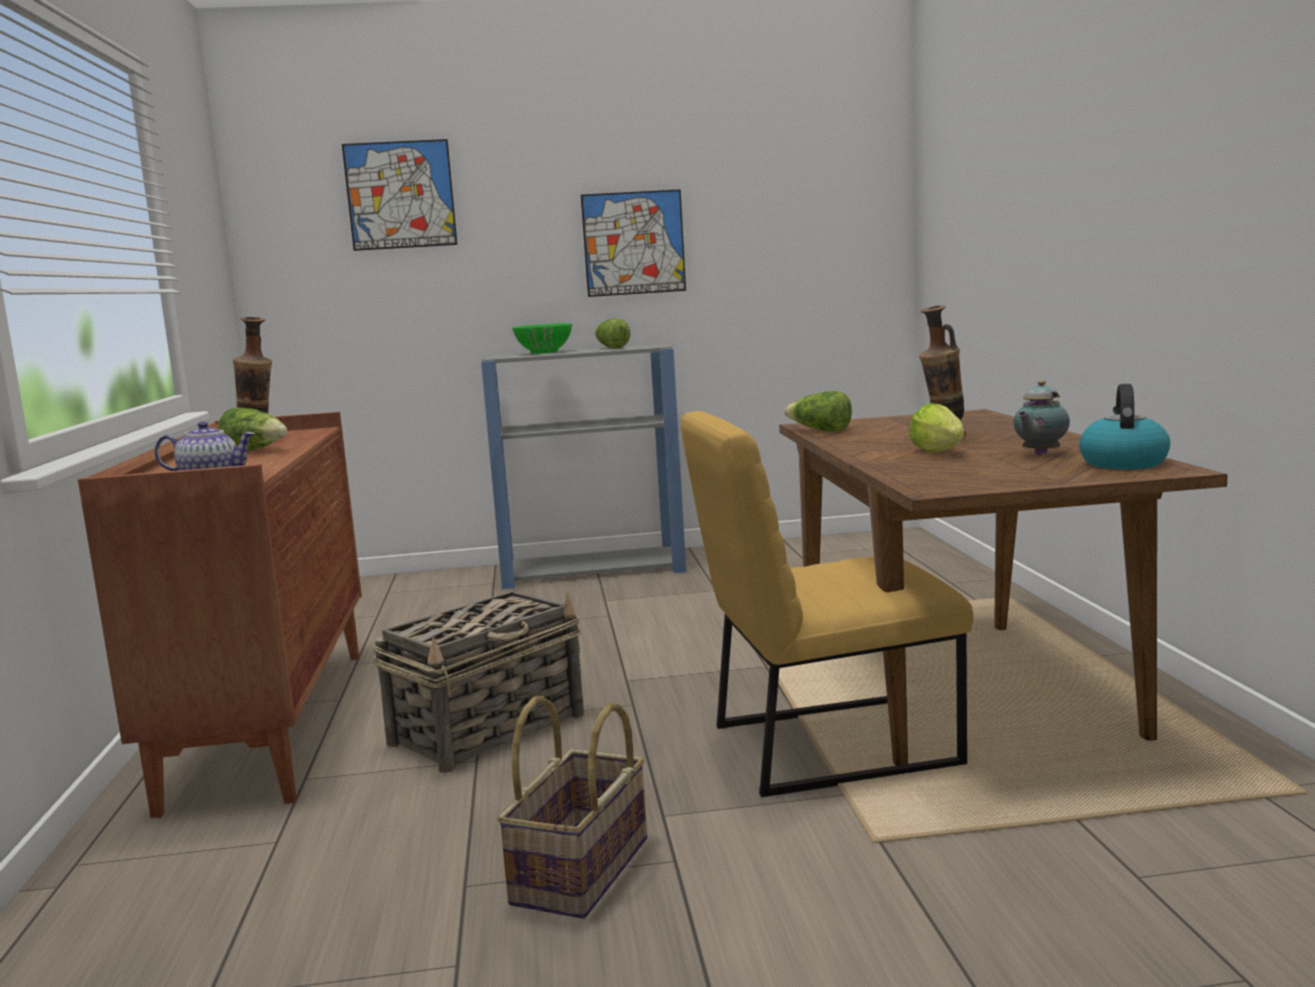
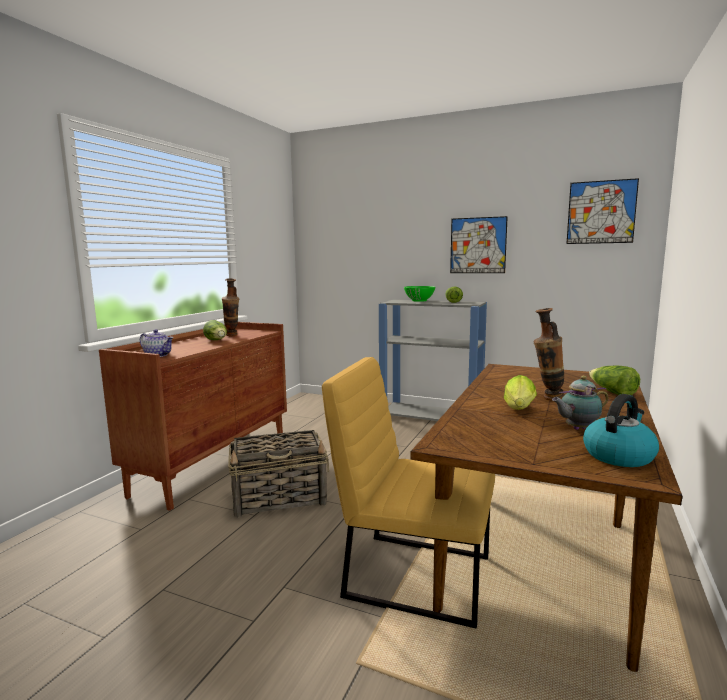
camera: 30 degrees right, 0 degrees up
(400, 195) = (365, 217): picture -> picture (601, 212)
(583, 872) = (211, 606): basket -> none
(820, 431) = (495, 373): lettuce -> lettuce (612, 392)

